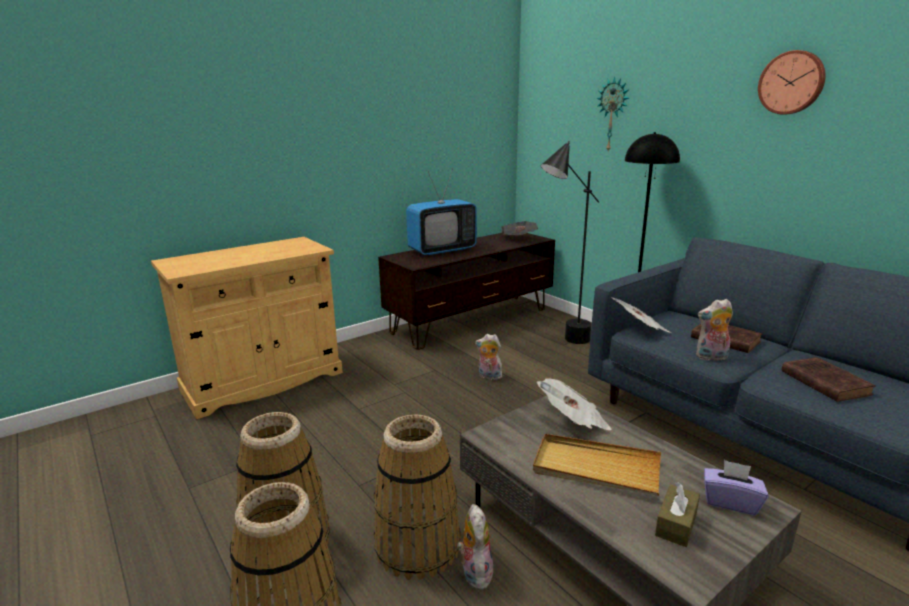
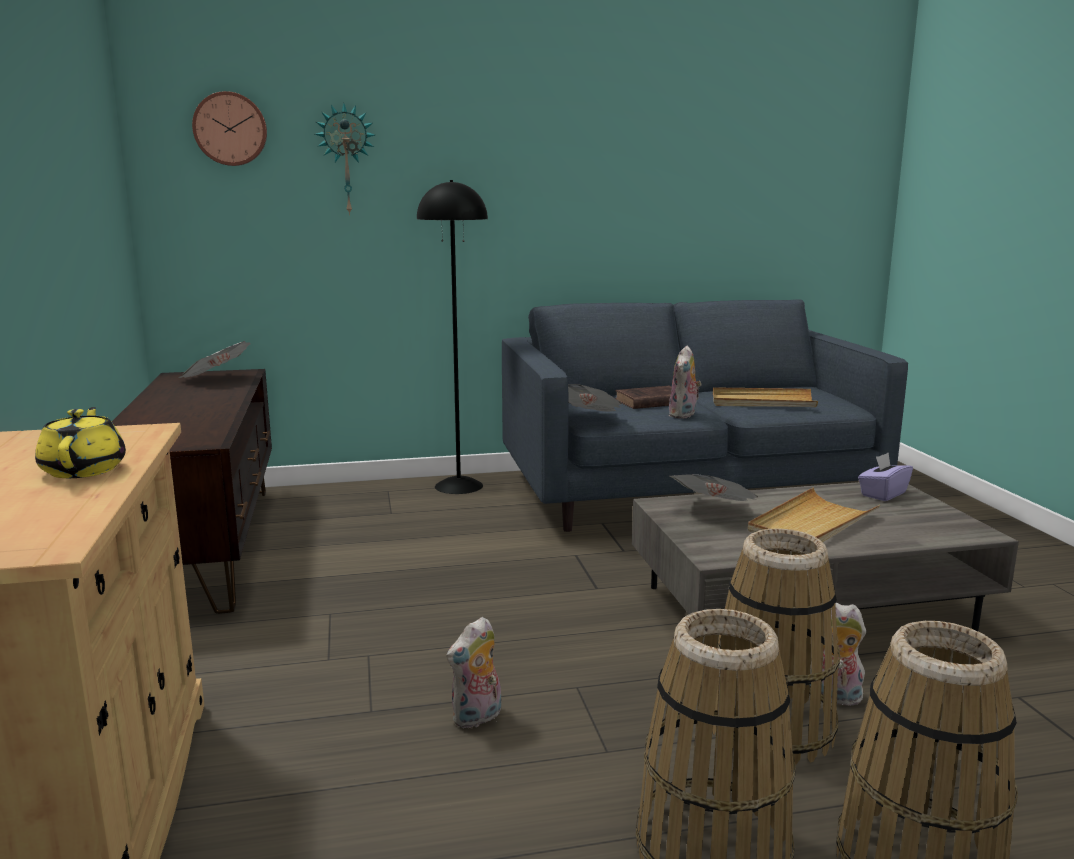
camera: 65 degrees left, 5 degrees down
(261, 256) = (85, 470): none -> yellow teapot
(442, 250) = (158, 418): television -> none
(489, 376) = (410, 580): plush toy -> plush toy (477, 718)
(563, 344) = (389, 512): black floor lamp -> none
(676, 524) = (910, 518): brown tissue box -> none
(792, 83) = (582, 124): wall clock -> wall clock (230, 129)
(823, 382) = (762, 402): brown book -> beige tray

